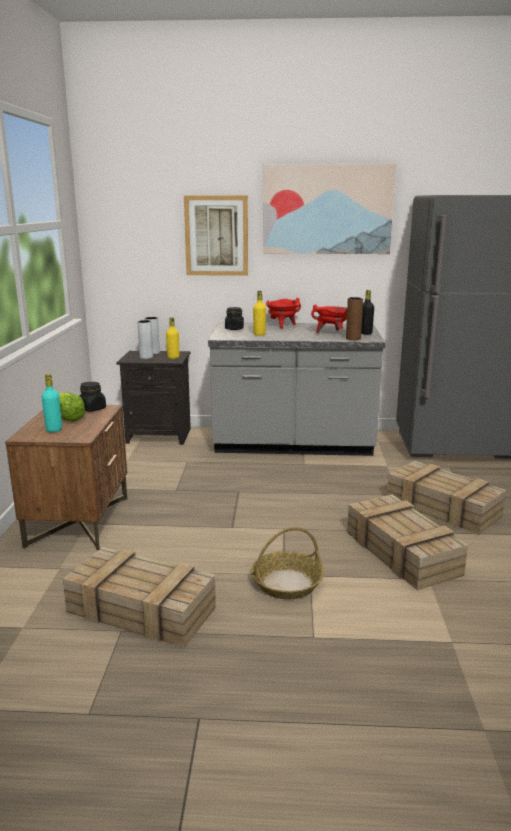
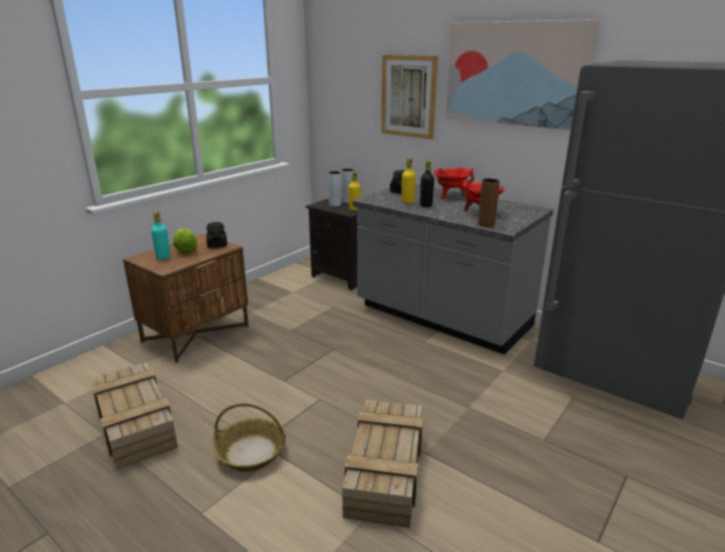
camera: 35 degrees right, 5 degrees up
(365, 333) = (515, 220): black bottle -> black bottle (426, 205)
(444, 508) = (498, 442): crate -> none

